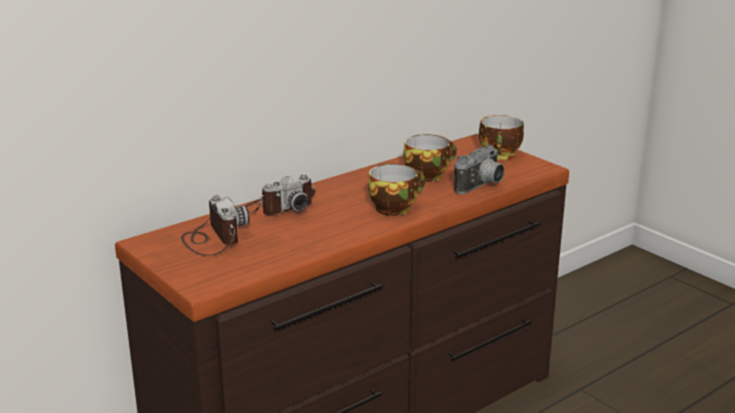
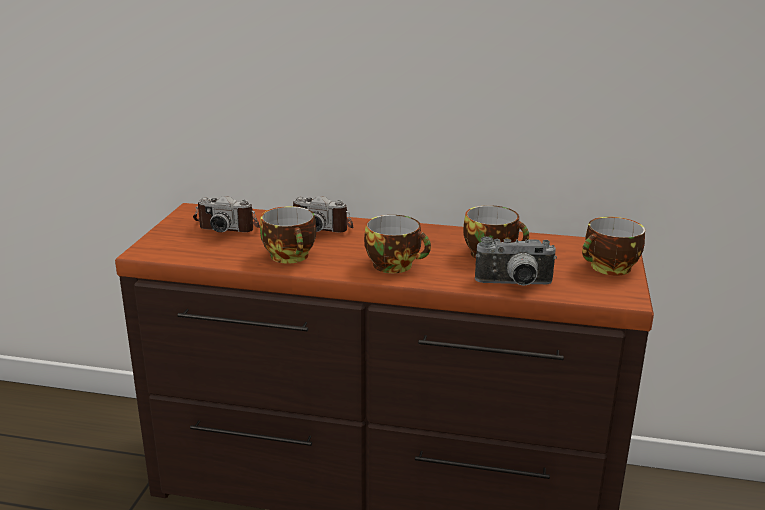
camera: 50 degrees right, 0 degrees up
(212, 239) = (229, 226): camera -> camera turned 75 degrees clockwise
(318, 235) = (292, 256): none -> cup

